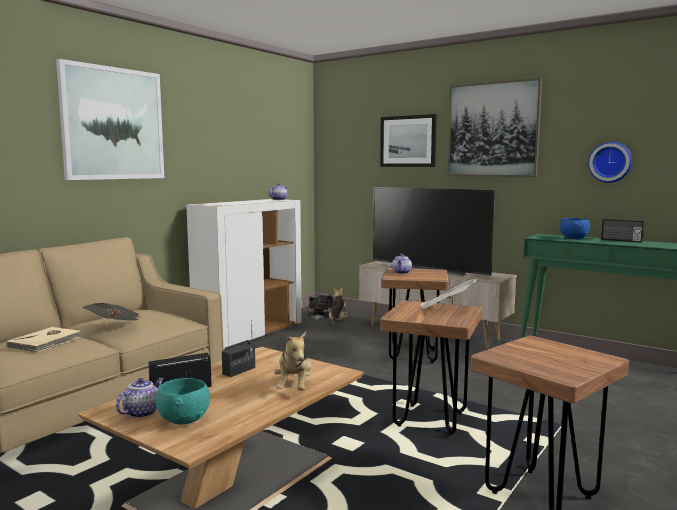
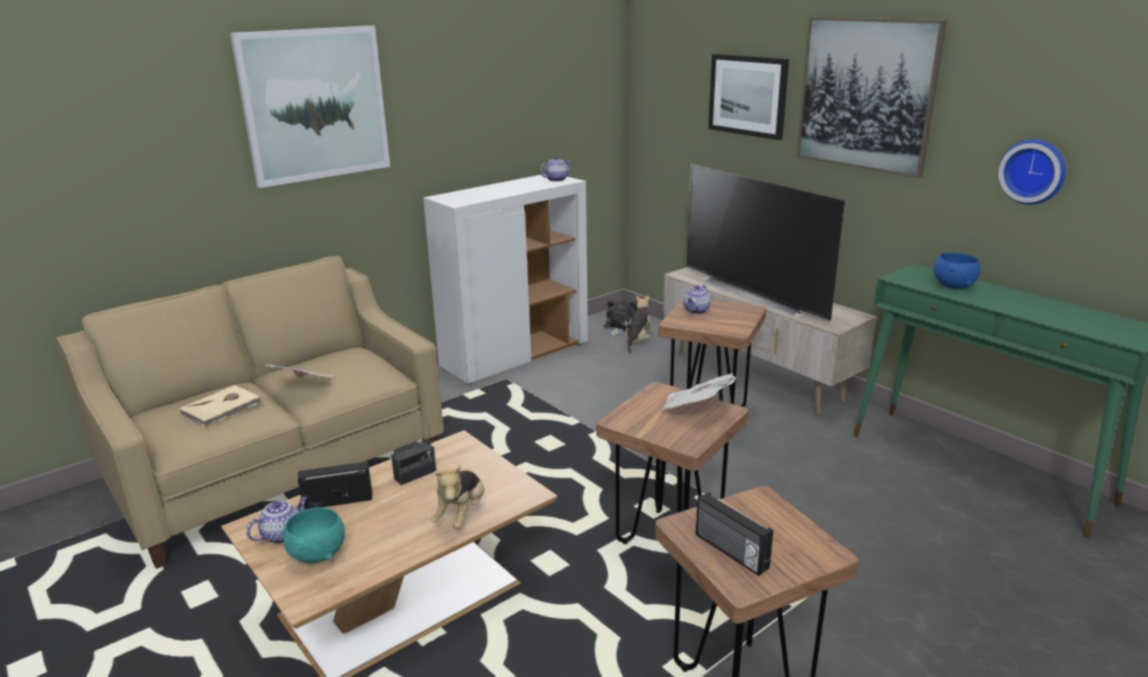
camera: 15 degrees right, 15 degrees up
(621, 240) = (1025, 299): radio -> radio (730, 552)

